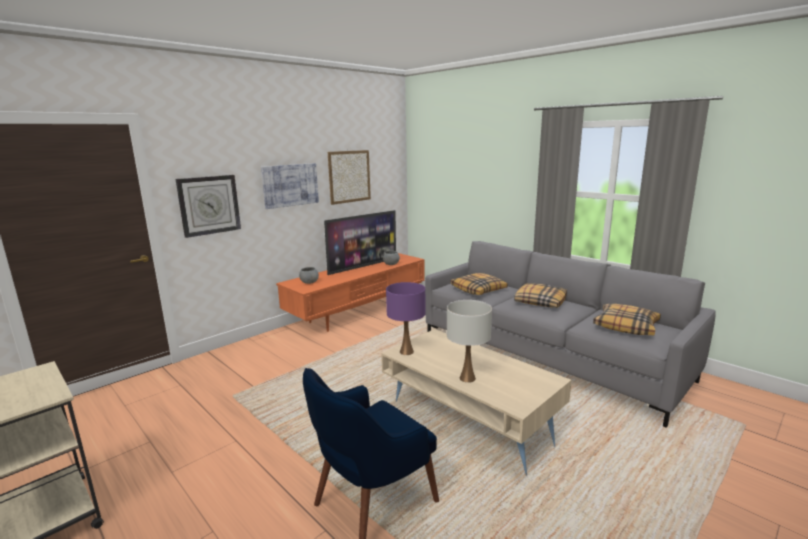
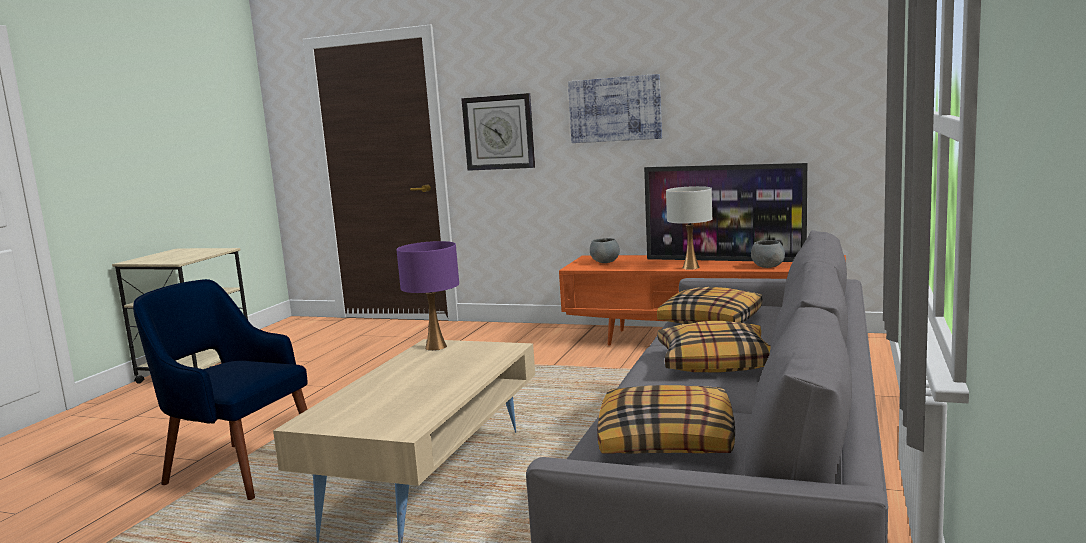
camera: 65 degrees right, 5 degrees down
(349, 176) = (732, 95): picture -> none
(467, 378) = (376, 386): white table lamp -> white table lamp (690, 267)

